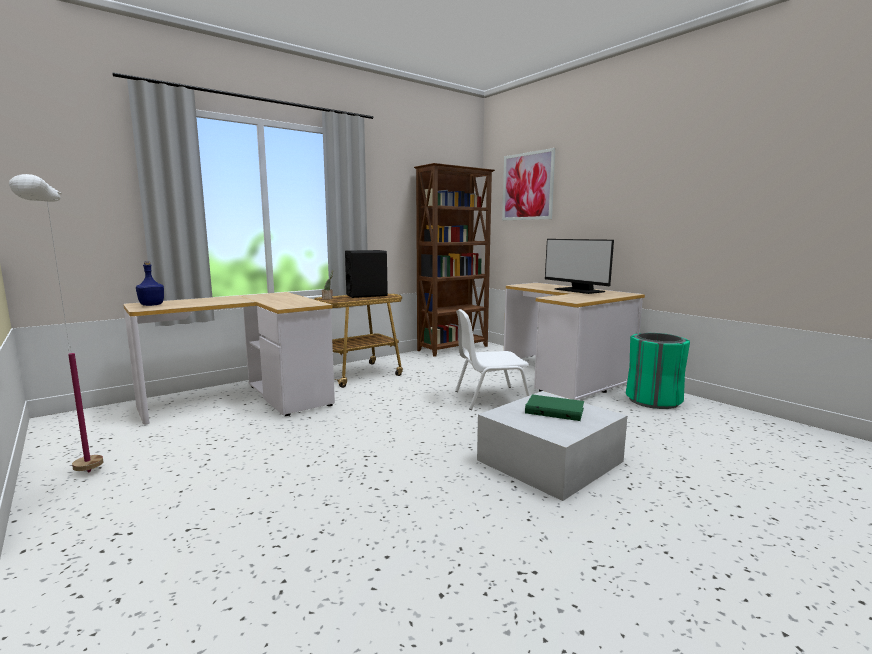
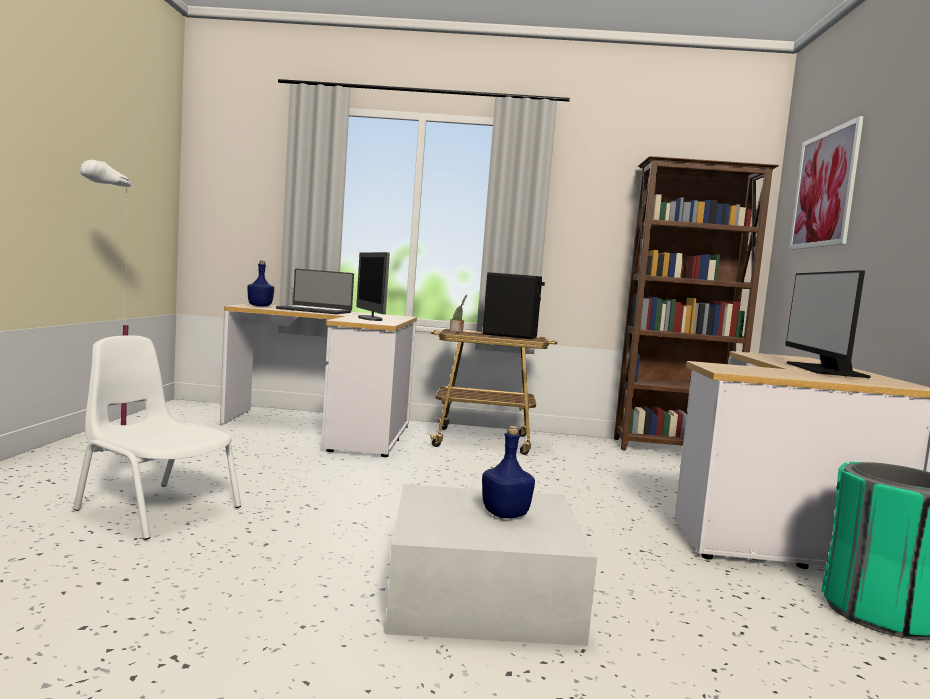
camera: 40 degrees right, 5 degrees down
(211, 301) = (315, 310): none -> laptop
(285, 301) = (370, 318): none -> monitor
(490, 398) = (581, 509): white chair -> white chair (156, 508)
(555, 410) = (506, 514): green book -> blue bottle

